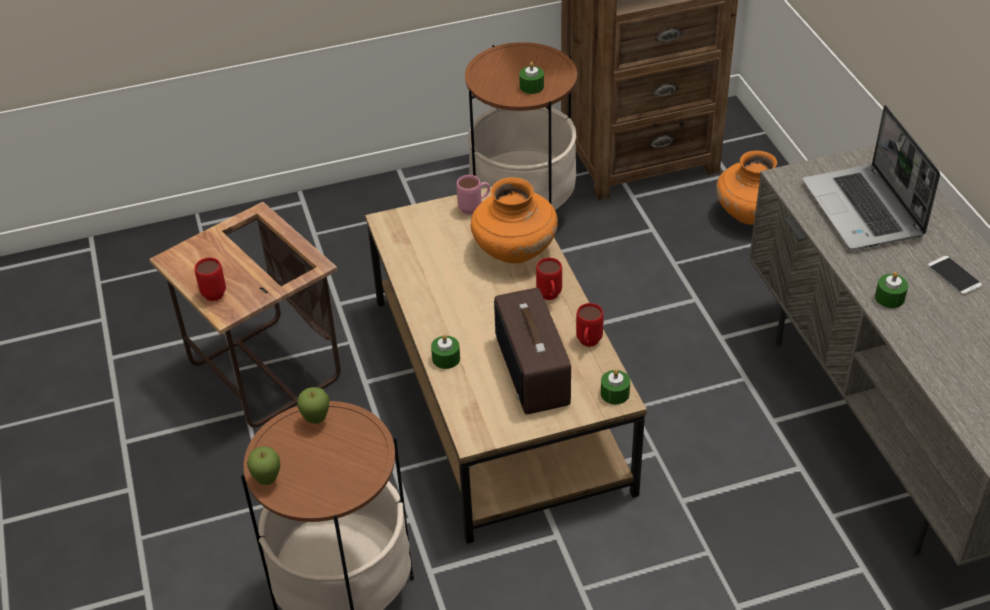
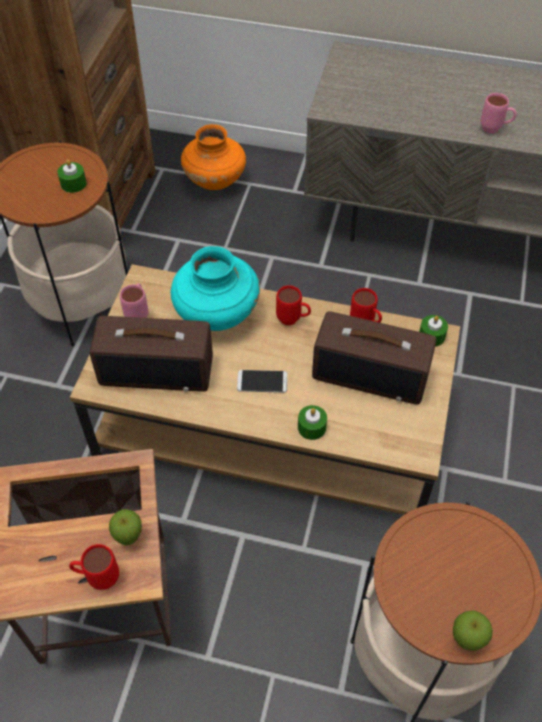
camera: 60 degrees left, 10 degrees up
(316, 420) = (406, 558): apple -> apple (129, 538)
(428, 246) = (157, 370): none -> radio
(514, 250) = (216, 314): orange vase -> turquoise vase
(864, 210) = (396, 93): laptop -> none
(889, 297) = (494, 129): green candle -> pink mug
(954, 276) = (494, 91): phone -> phone (262, 381)

